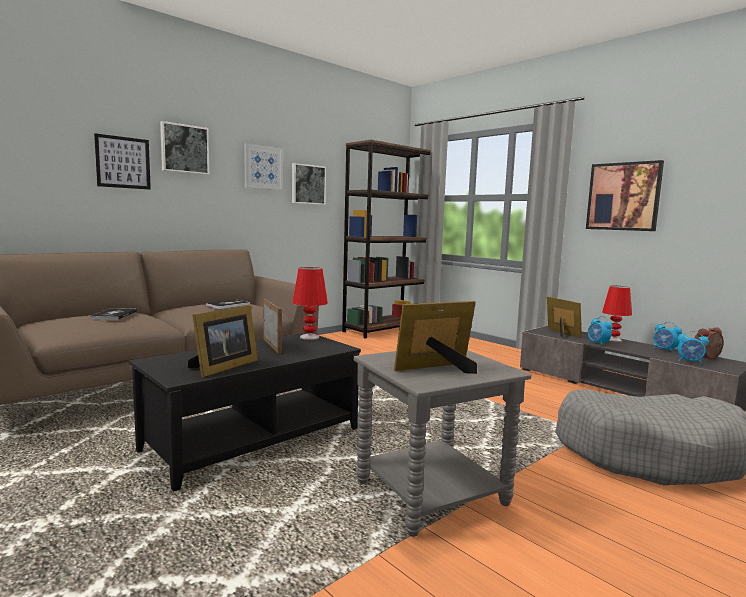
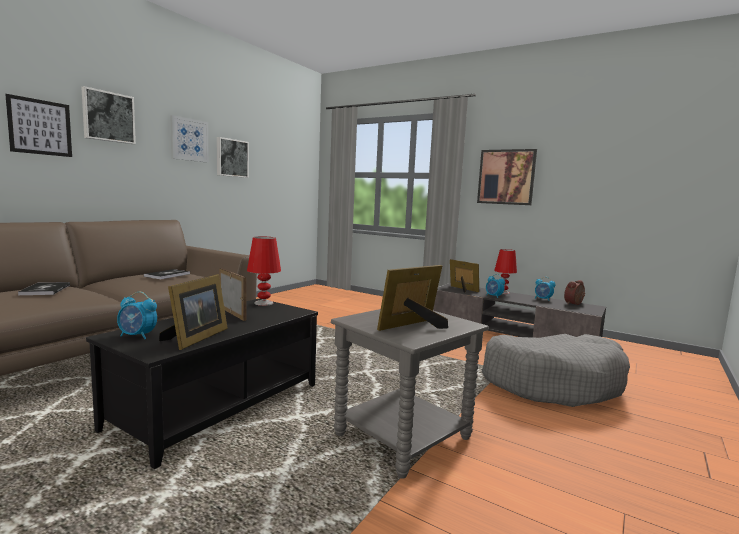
camera: 15 degrees left, 0 degrees up
(384, 329) = (303, 292): brown bookcase -> none
(690, 362) = (565, 308): alarm clock -> alarm clock (137, 336)

